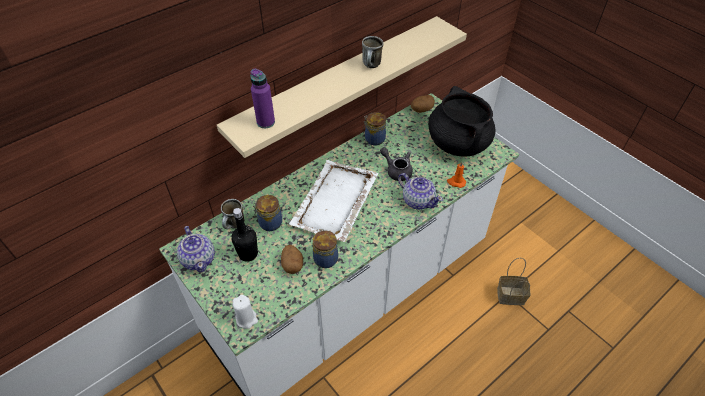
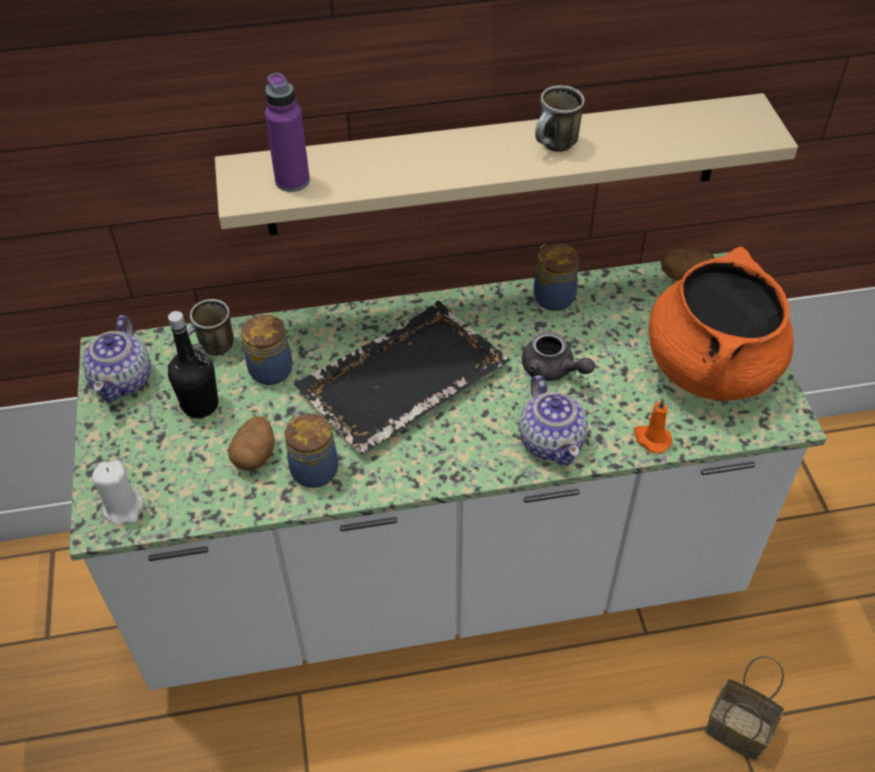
camera: 30 degrees right, 0 degrees up
(334, 202) = (401, 380): white tray -> black tray
(397, 170) = (553, 370): grey teapot -> grey teapot turned 150 degrees clockwise
(457, 143) = (710, 366): black cooking pot -> orange cooking pot

